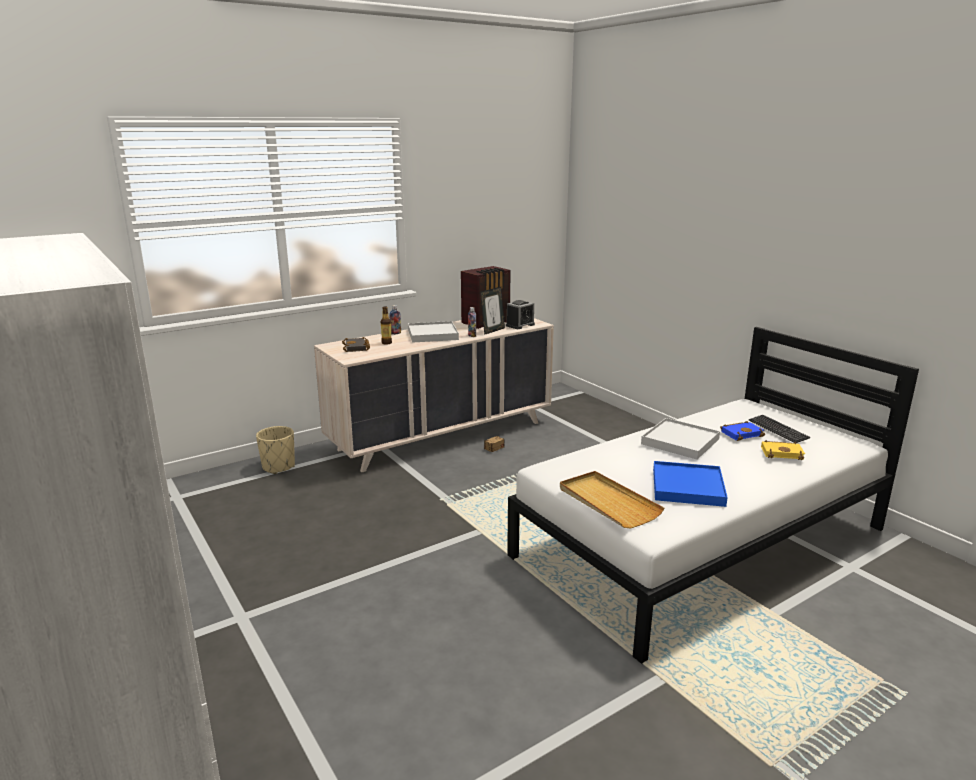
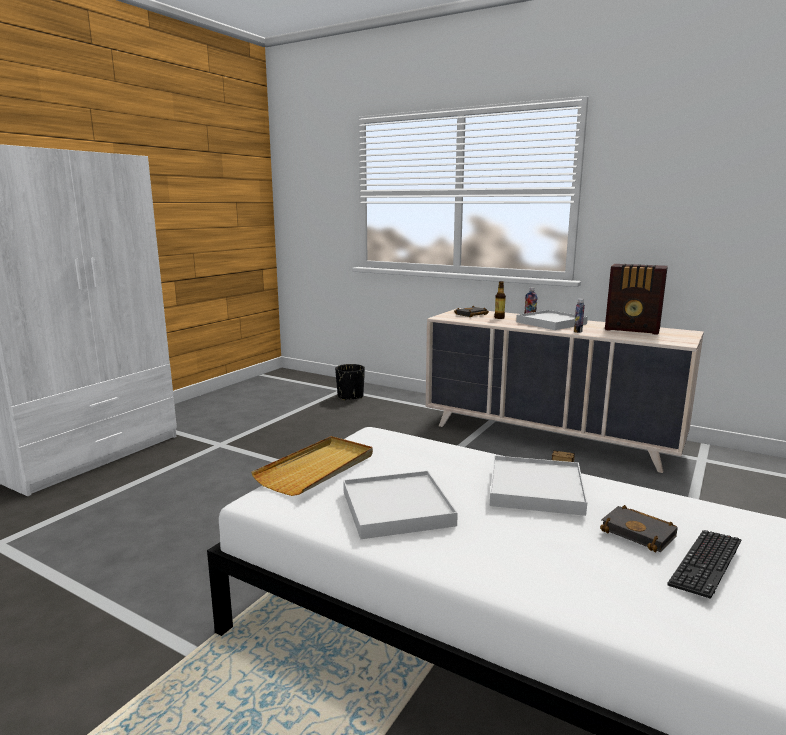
camera: 65 degrees right, 5 degrees down
(209, 497) = (350, 396): none -> black planter
(278, 467) = (412, 401): beige planter -> none
(492, 331) = (611, 334): picture frame -> none
(520, 325) = (656, 338): alarm clock -> none
(688, 487) = (397, 508): blue tray -> white tray
(741, 433) = (640, 533): blue book -> black book
(782, 453) = (602, 573): yellow book -> none

